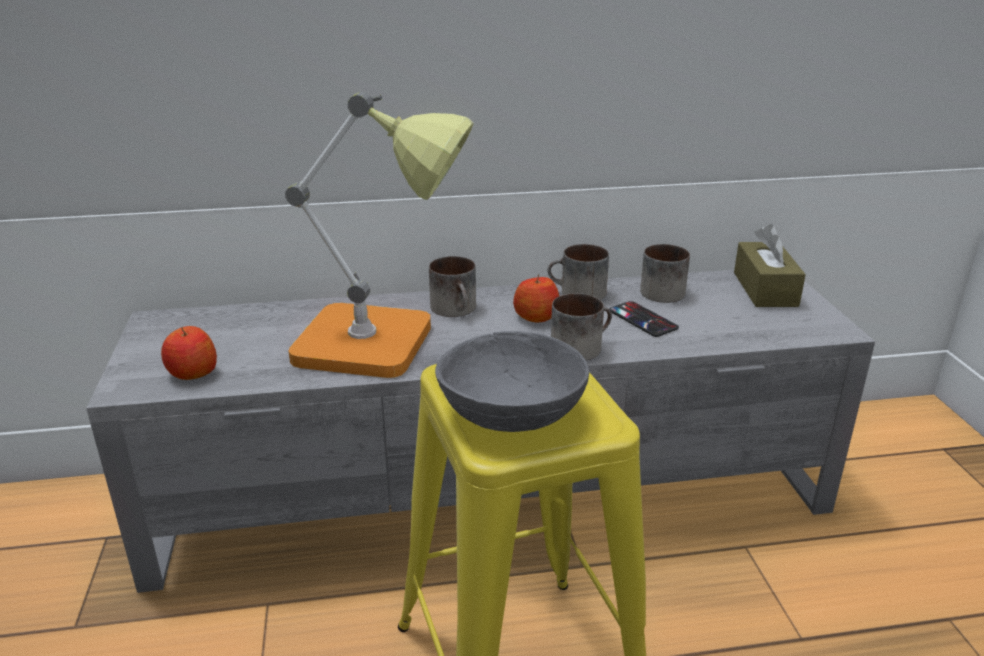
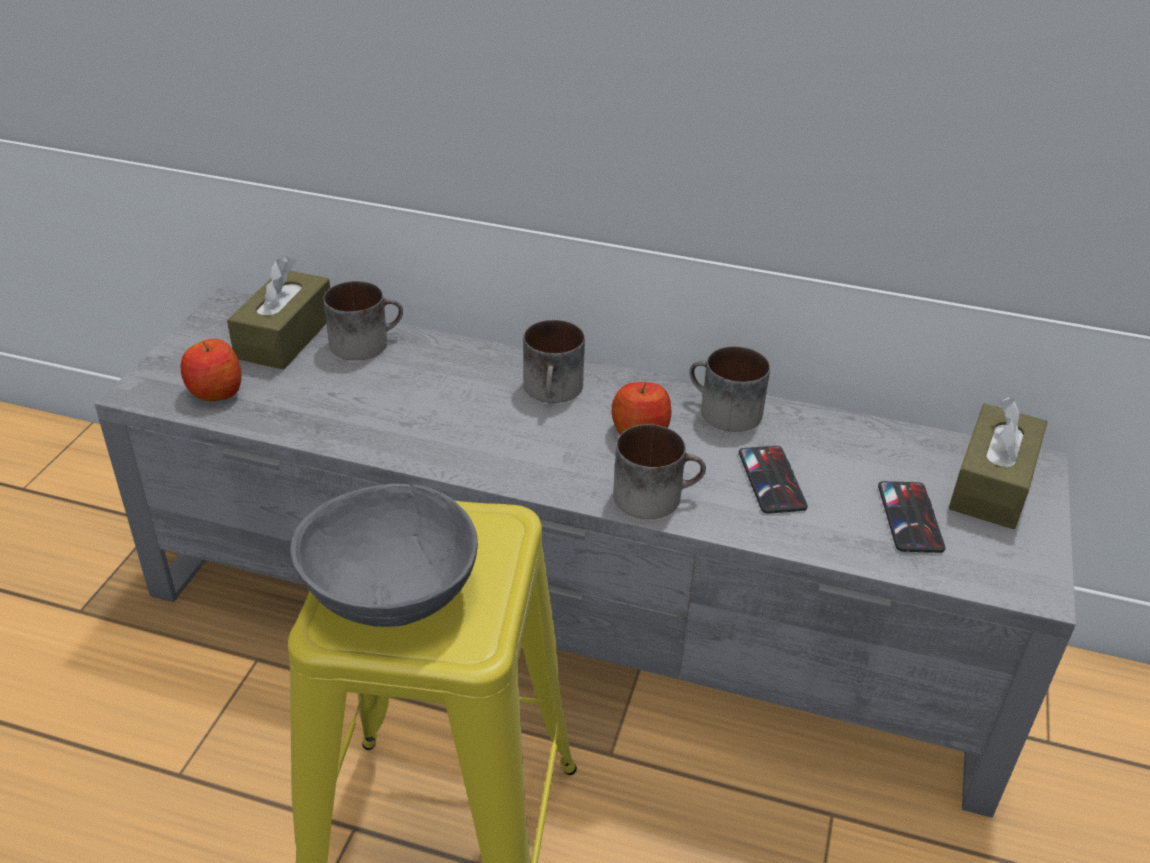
camera: 25 degrees right, 10 degrees up
(220, 327) = (285, 337): none -> brown tissue box
(382, 344) = (431, 416): table lamp -> none
(664, 290) = (843, 441): mug -> mug (366, 341)
(739, 316) = (910, 517): none -> phone

